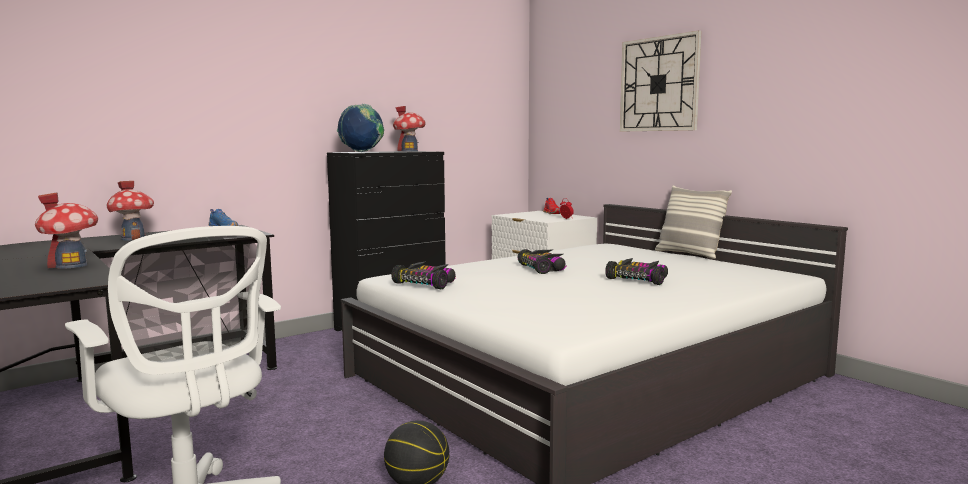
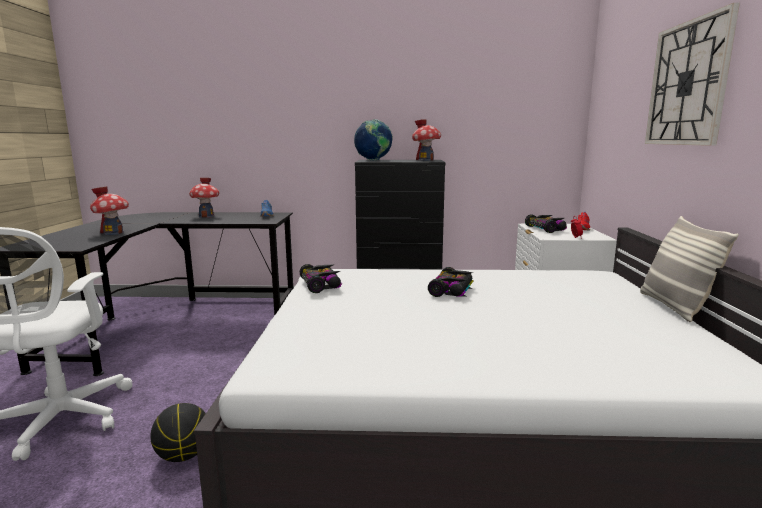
camera: 40 degrees right, 5 degrees up
(638, 279) = (510, 328): toy car -> toy car (546, 229)

